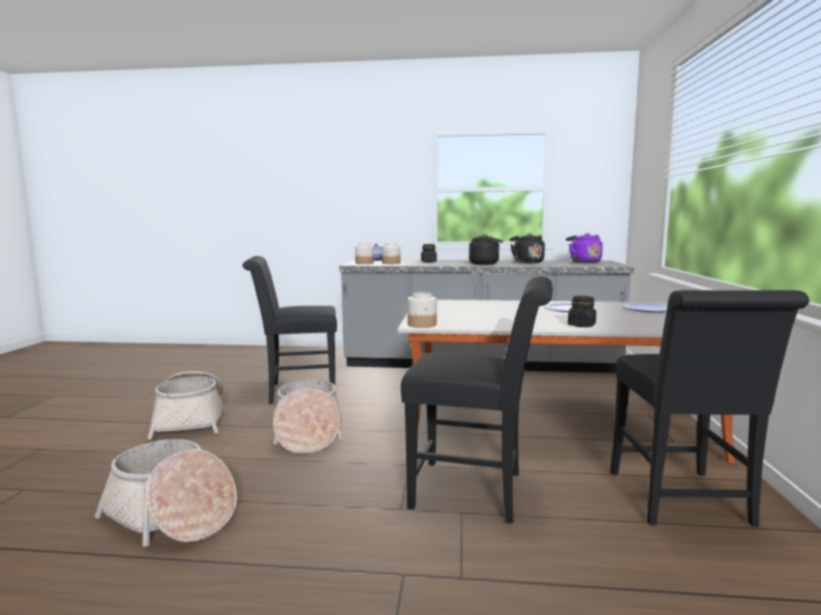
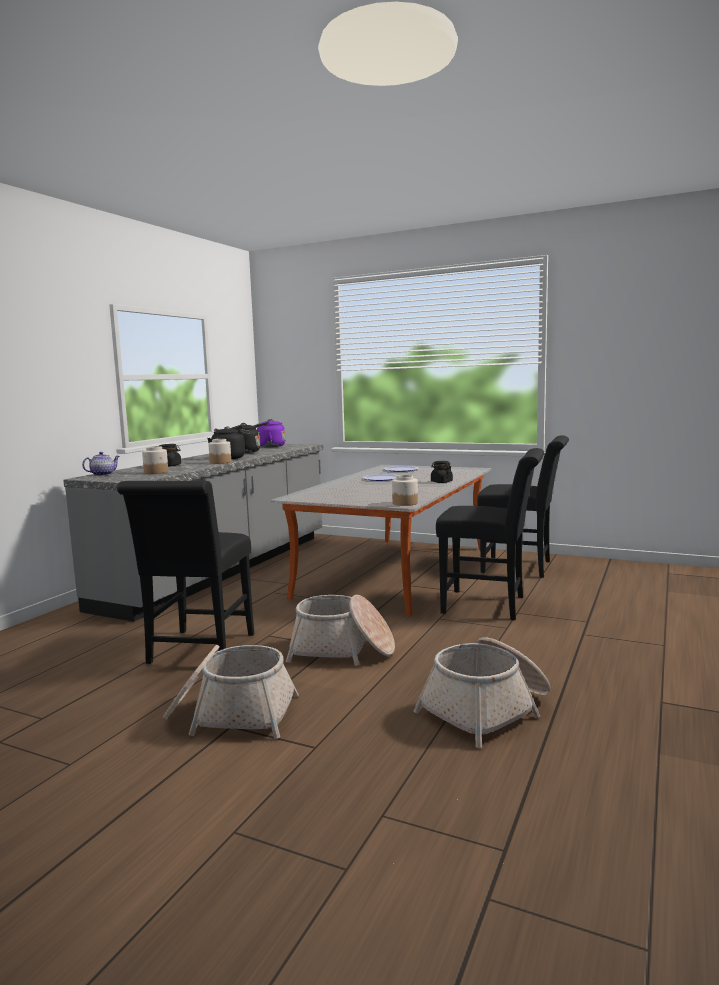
camera: 70 degrees left, 0 degrees up
(364, 263) = (133, 477): jar -> jar (220, 462)
(477, 491) = (490, 605): black chair -> black chair turned 75 degrees clockwise

